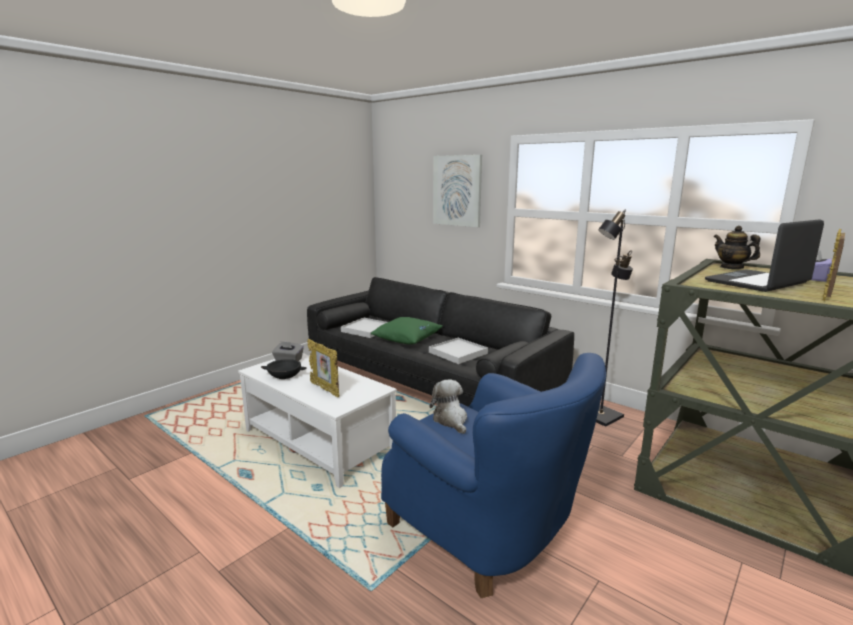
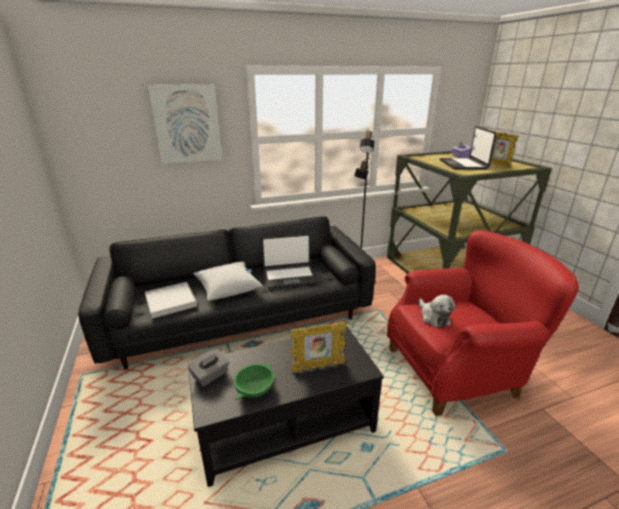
camera: 60 degrees left, 10 degrees up
(285, 375) = (254, 388): black bowl -> green bowl
(319, 441) = (285, 423): white coffee table -> black coffee table
(407, 339) = (228, 289): green pillow -> grey pillow
(451, 420) = (433, 317): plush toy -> plush toy turned 120 degrees counterclockwise
(458, 353) = (289, 277): white tray -> laptop
(487, 530) = (457, 369): blue armchair -> red armchair
(731, 267) = (422, 158): teapot -> none

